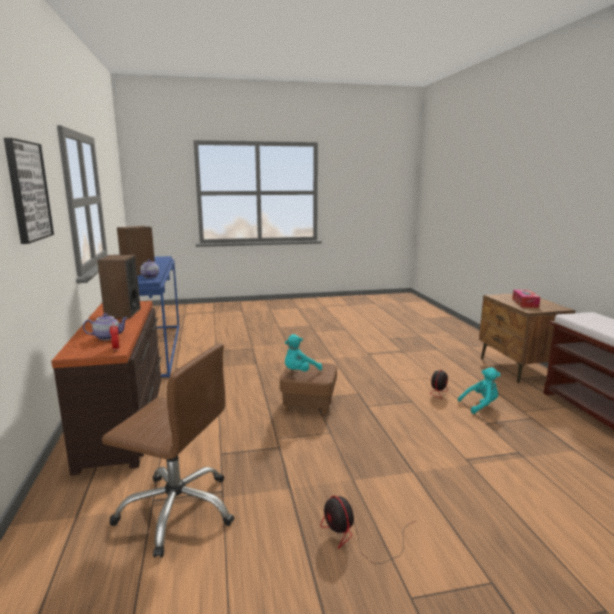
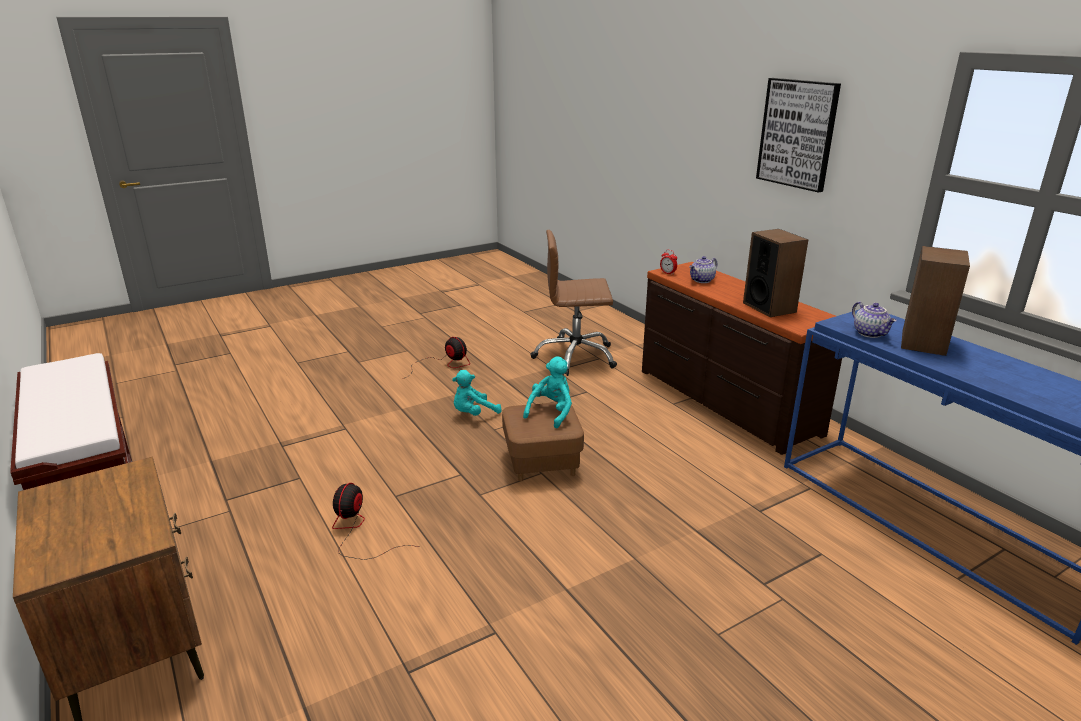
camera: 160 degrees right, 10 degrees up
(480, 405) = (290, 509): turquoise plush toy -> turquoise plush toy (473, 414)
(525, 303) = (107, 505): tissue box -> none

